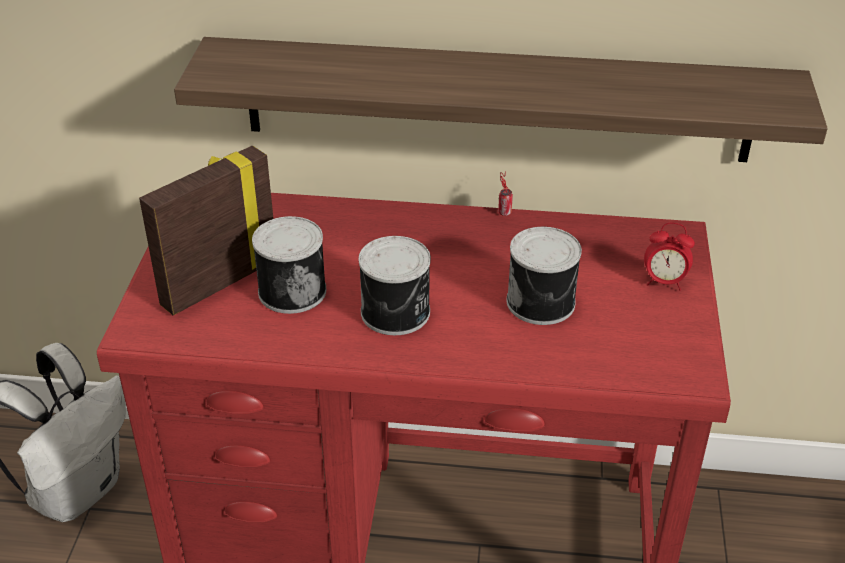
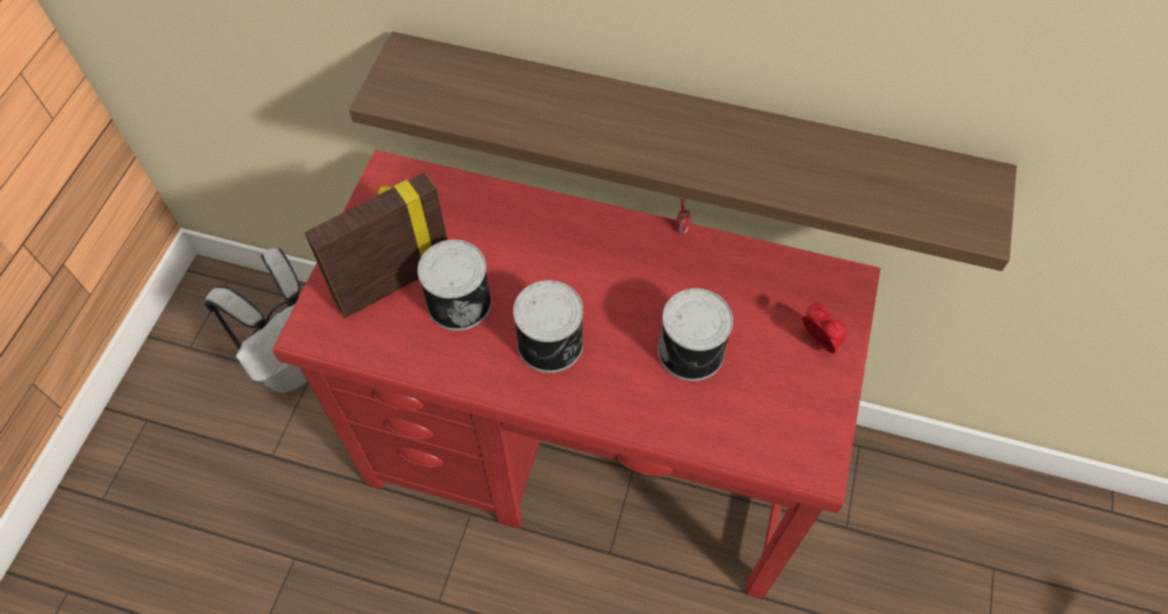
camera: 10 degrees right, 20 degrees up
(664, 282) = (818, 343): alarm clock -> alarm clock turned 150 degrees counterclockwise

